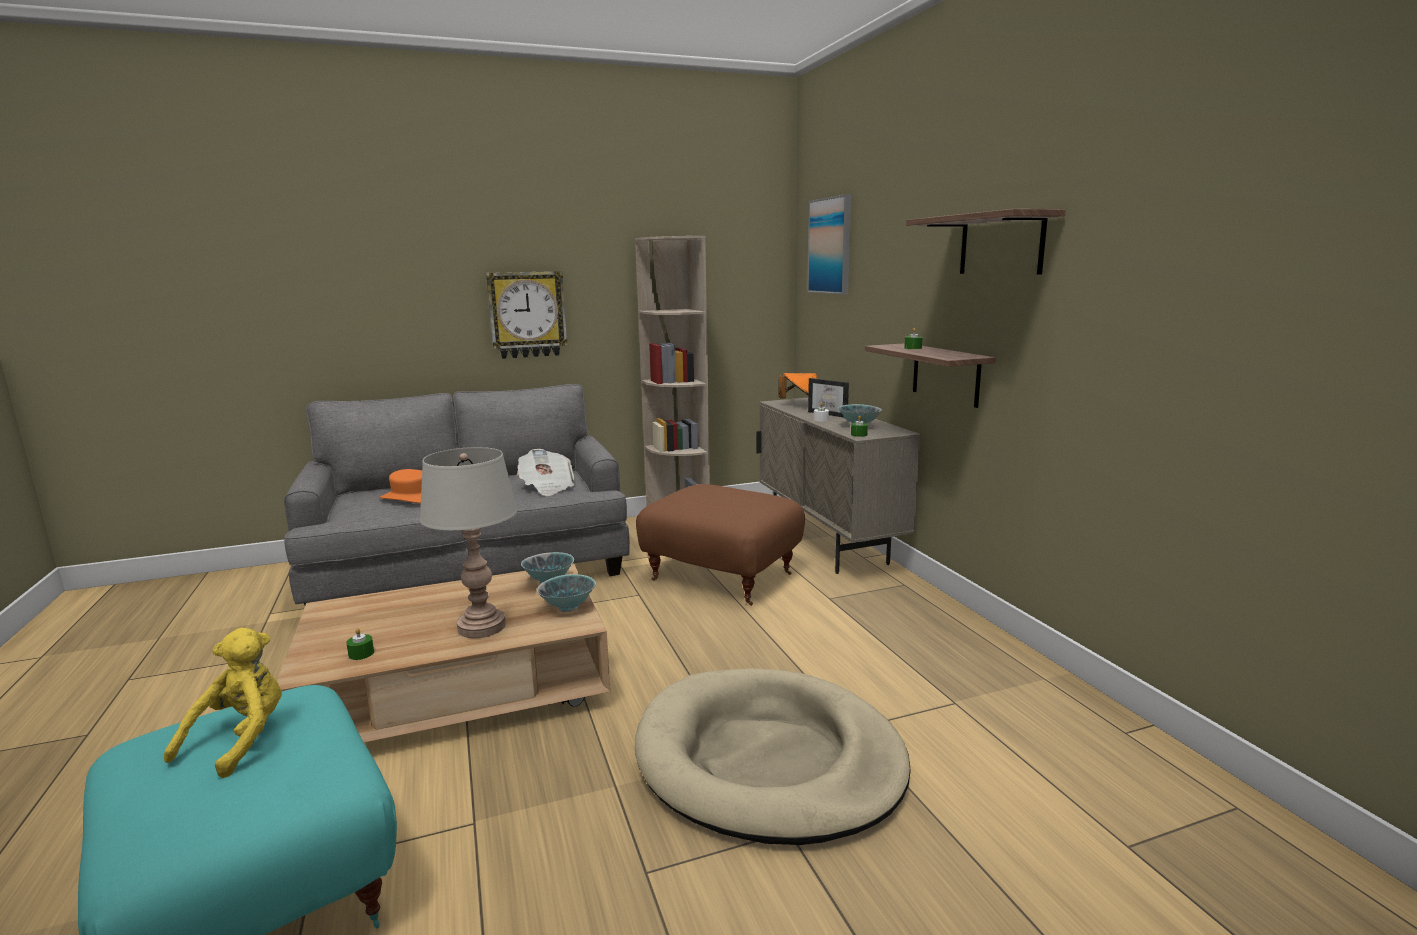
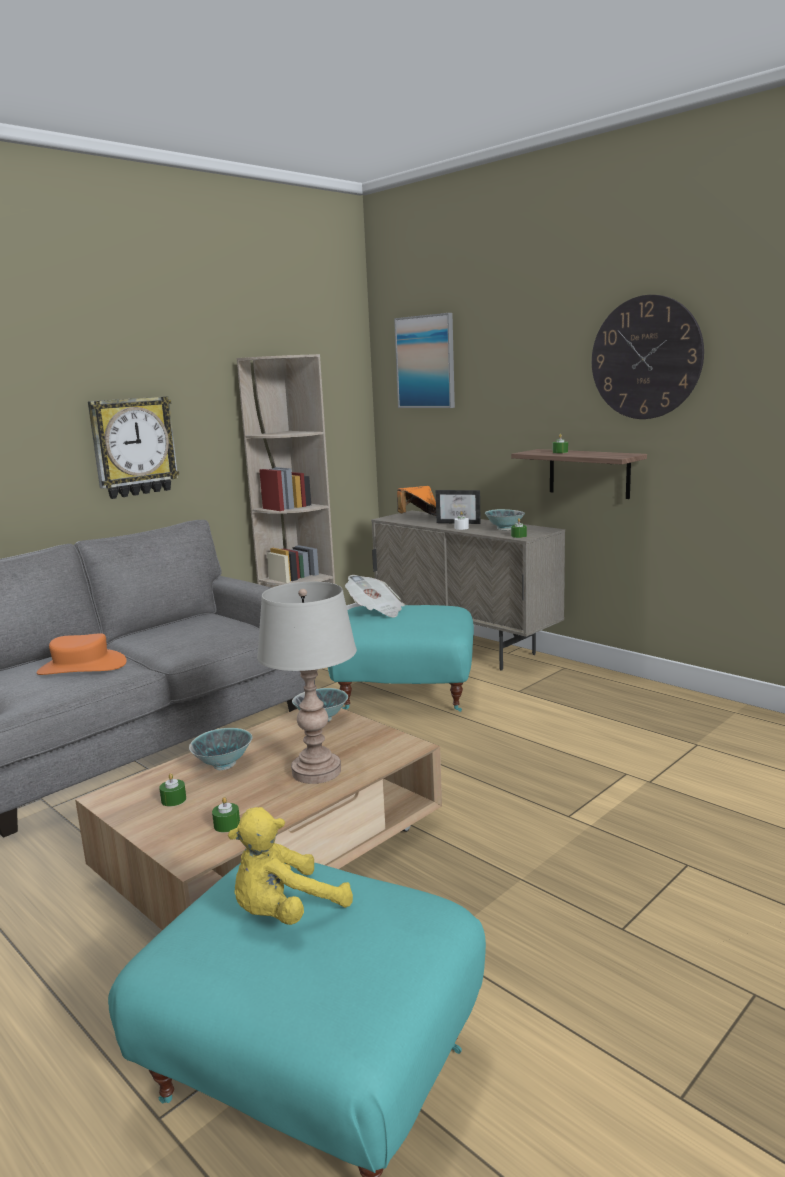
camera: 25 degrees left, 0 degrees up
(241, 740) = (285, 912): yellow plush toy -> yellow plush toy turned 120 degrees counterclockwise
(359, 622) = (173, 800): none -> green candle
(547, 487) = (219, 632): newspaper -> newspaper (376, 611)
(568, 608) = (376, 736): bowl -> bowl (224, 765)
(723, 576) = (406, 693): brown ottoman -> turquoise ottoman
(768, 760) = (616, 822): beige dog bed -> none
(1001, 244) = (646, 358): shelf -> wall clock

